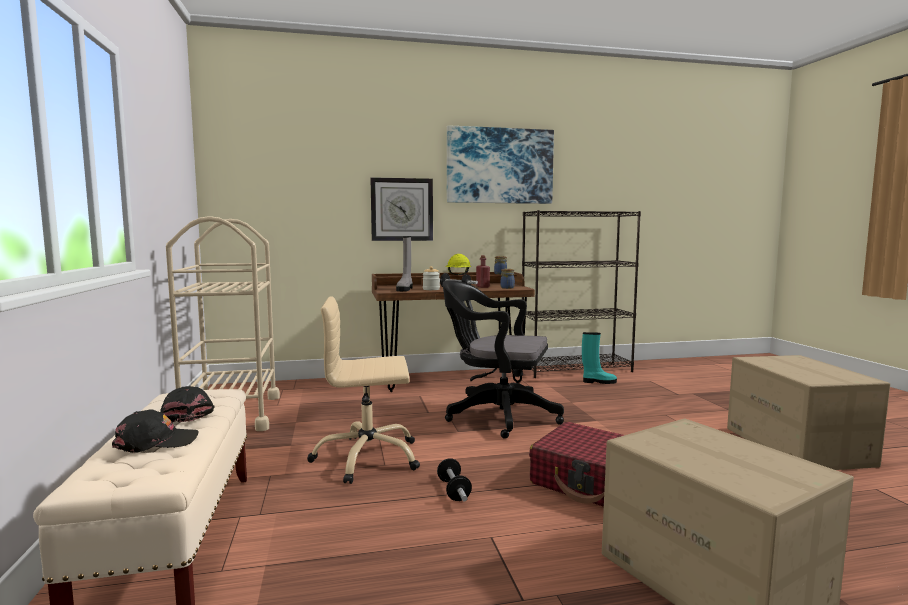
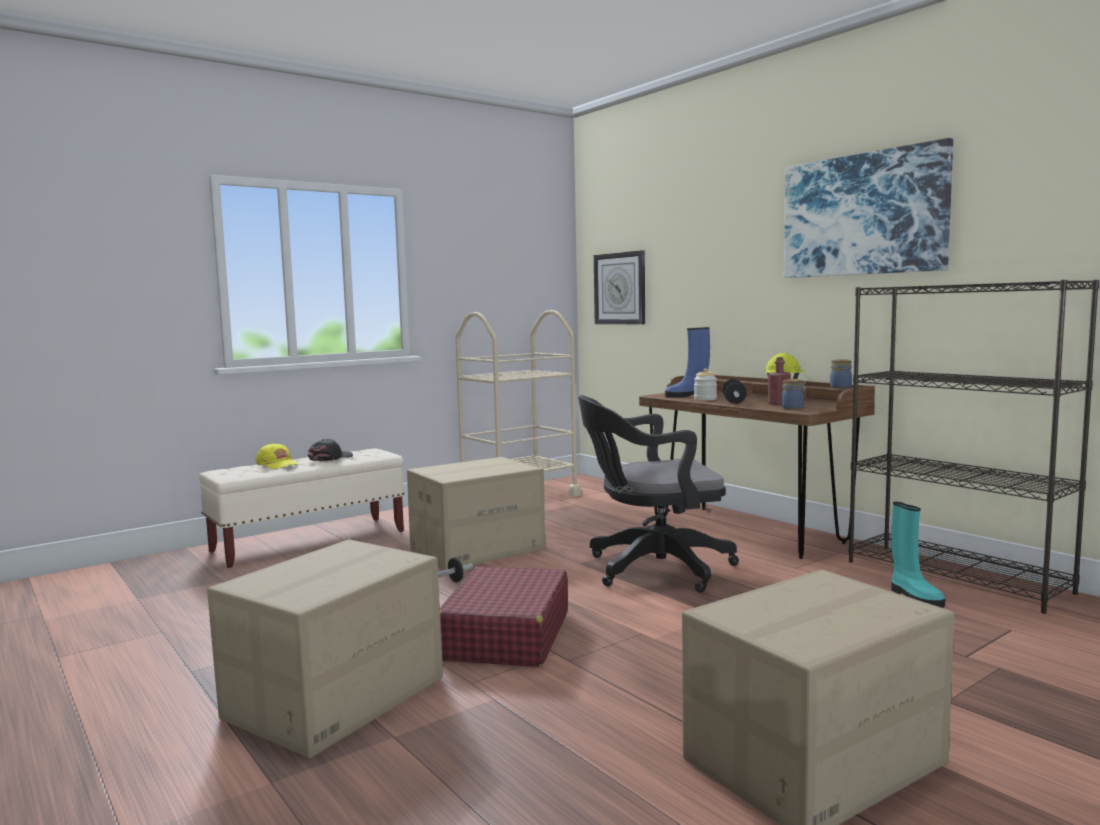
camera: 65 degrees right, 0 degrees up
(156, 442) = (278, 465): black cap -> yellow cap
(367, 458) = (477, 549): beige office chair -> cardboard box
(402, 209) = (736, 291): wall clock -> wall clock (620, 288)
(405, 289) = (687, 395): grey boot -> blue boot
(496, 416) = (652, 569): black office chair -> black office chair turned 90 degrees counterclockwise

